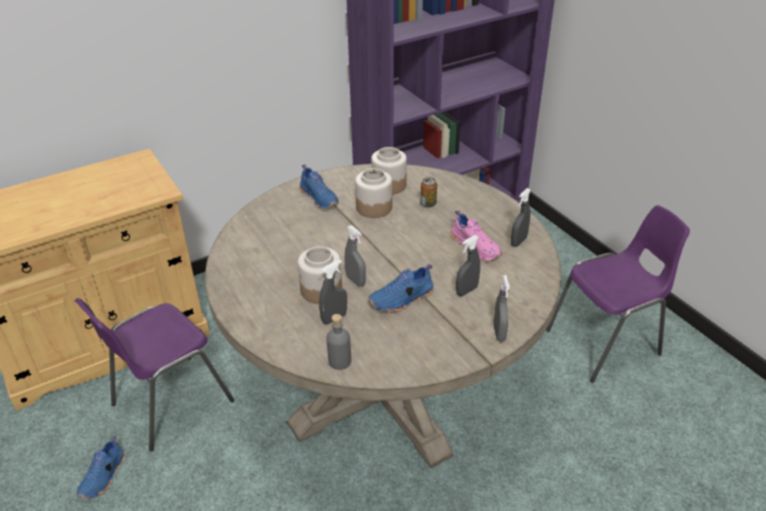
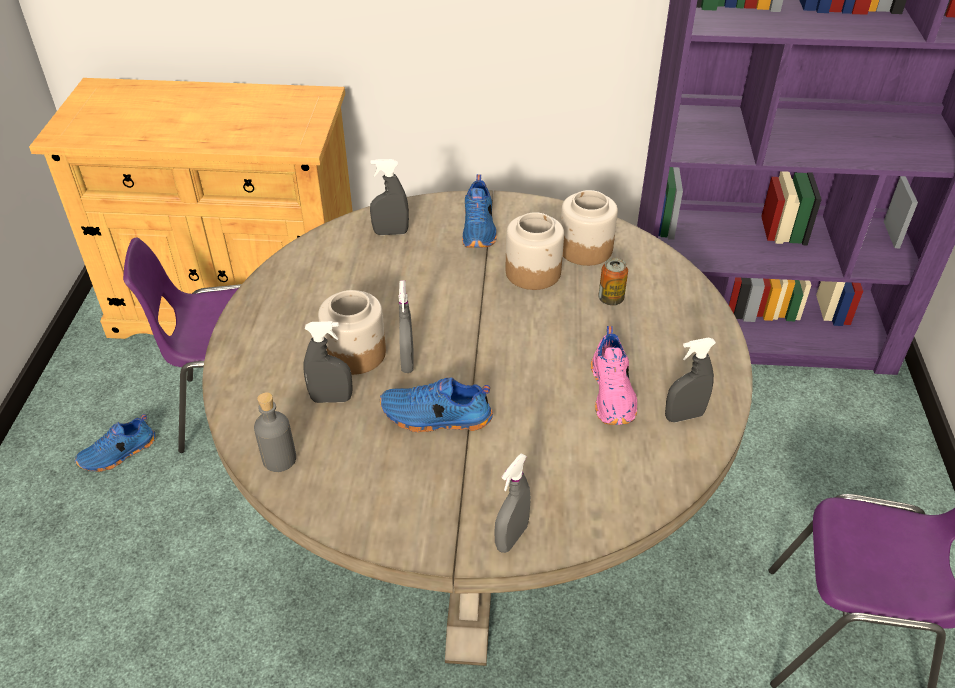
camera: 35 degrees right, 5 degrees up
(466, 291) = (532, 450): grey spray bottle -> grey spray bottle (391, 233)

